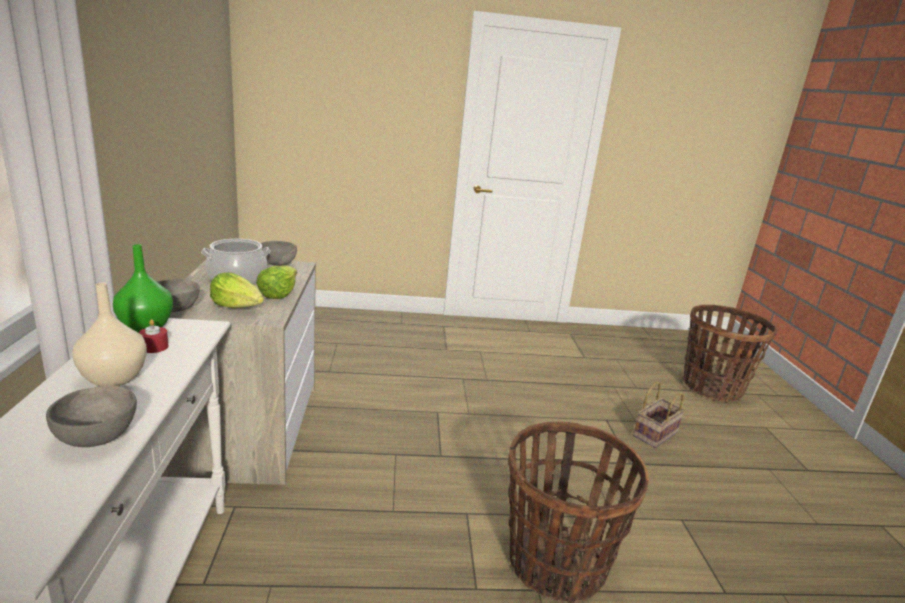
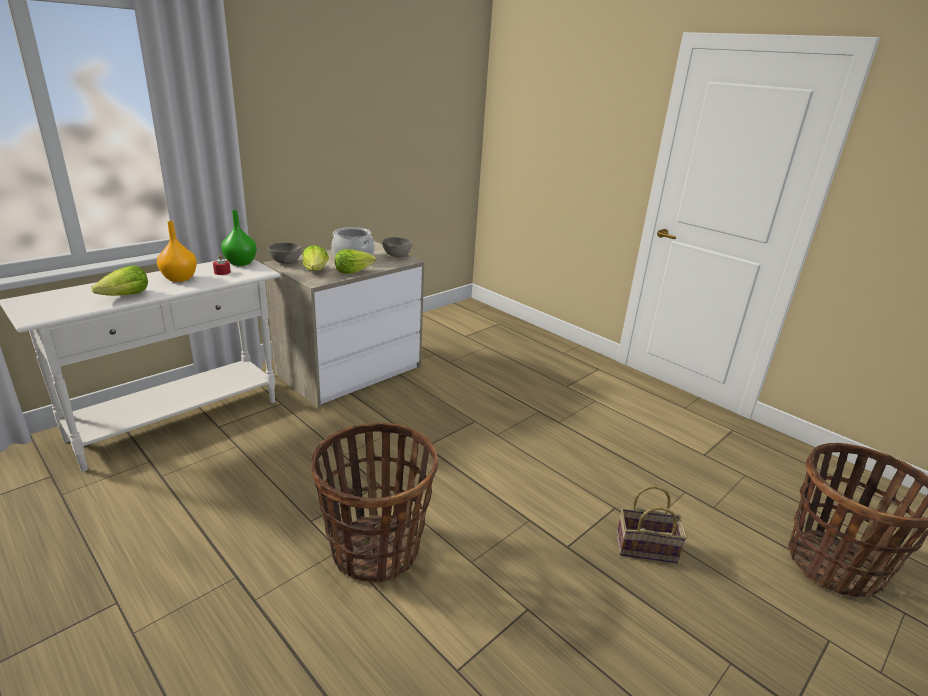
camera: 50 degrees right, 5 degrees up
(99, 438) = (126, 296): grey bowl -> lettuce
(113, 378) = (180, 278): beige vase -> orange vase

